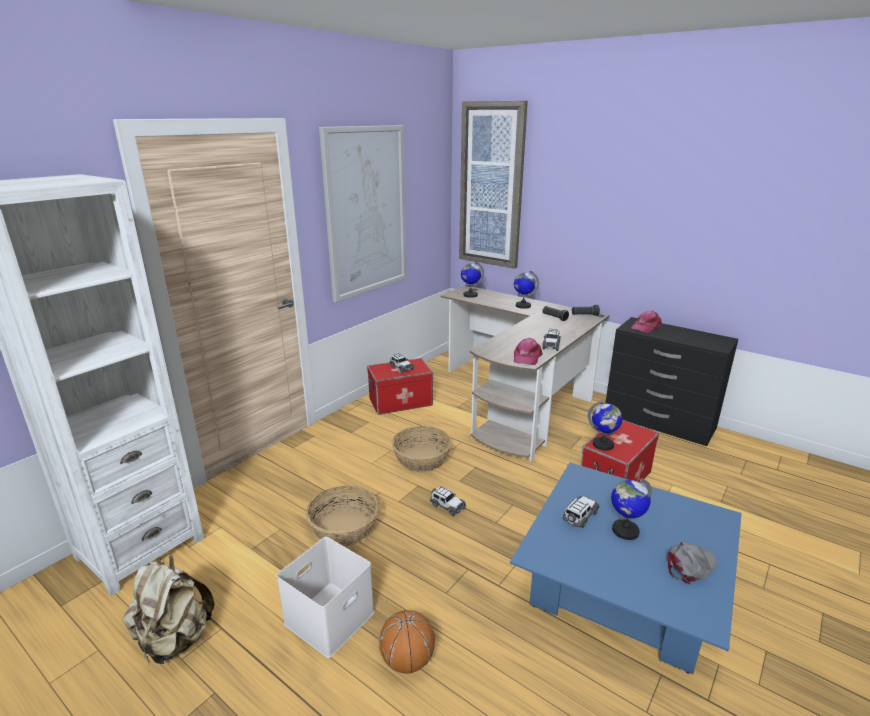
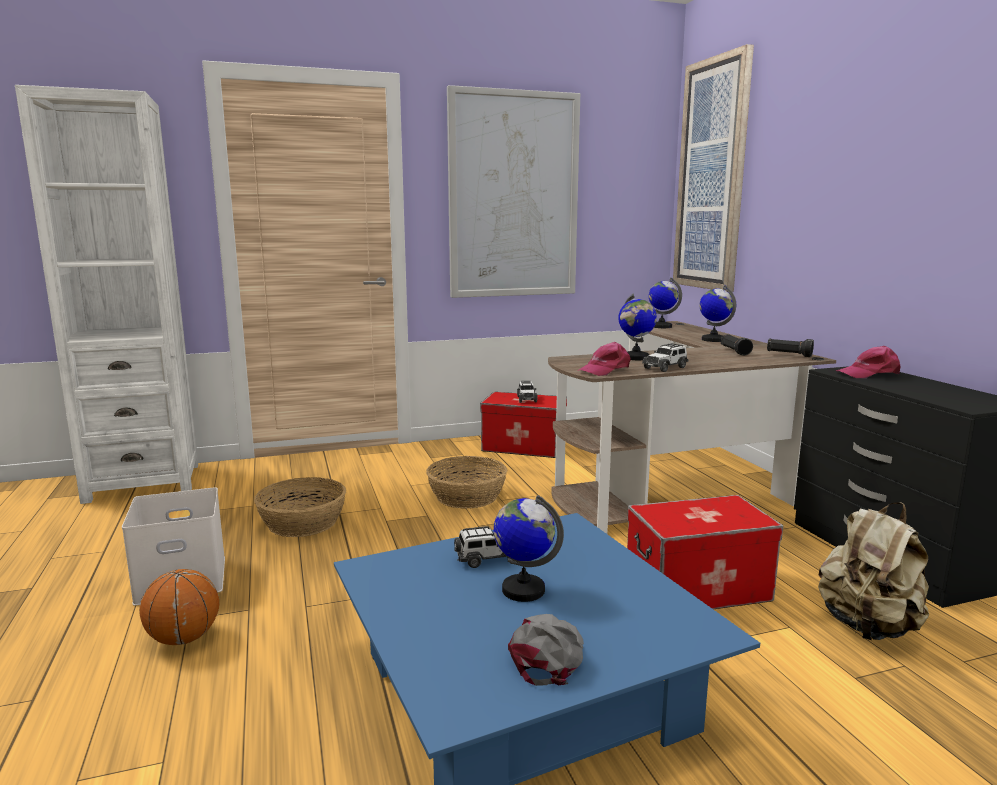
camera: 35 degrees right, 10 degrees down
(175, 640) = (67, 545): beige backpack -> beige backpack (868, 627)
(447, 506) = (428, 541): toy car -> none
(603, 445) = (660, 512): globe -> globe (635, 357)
(690, 566) = (548, 655): grey cap -> grey cap turned 75 degrees counterclockwise

